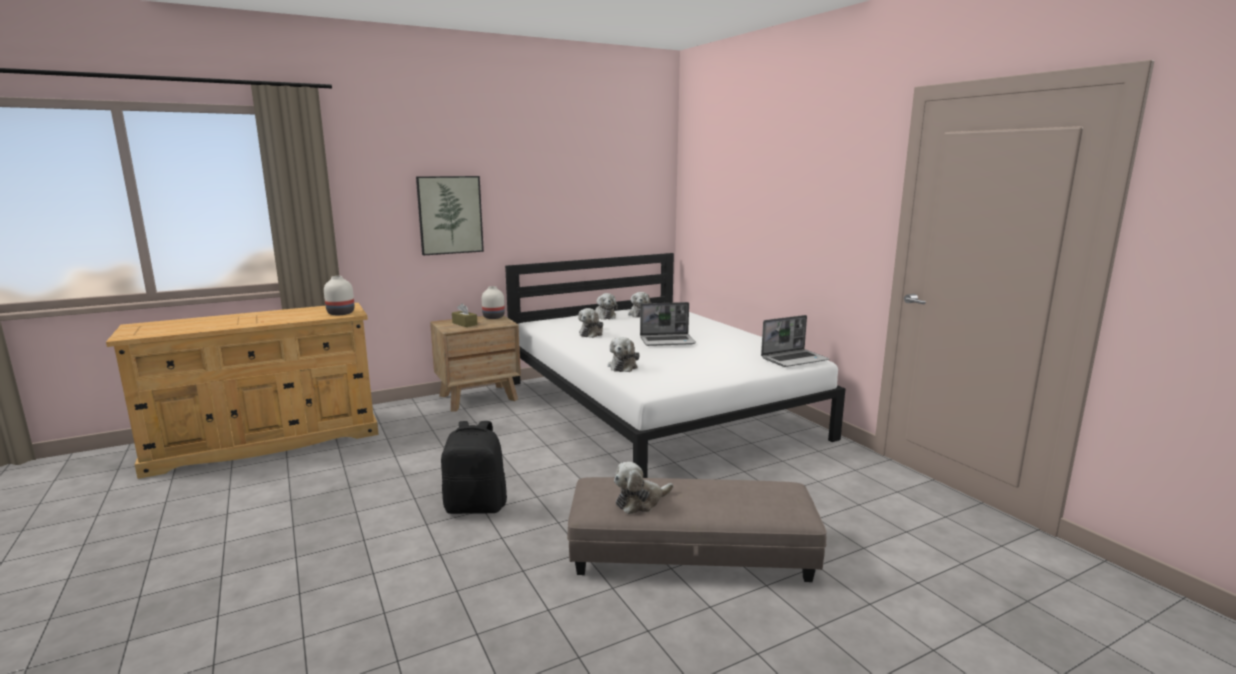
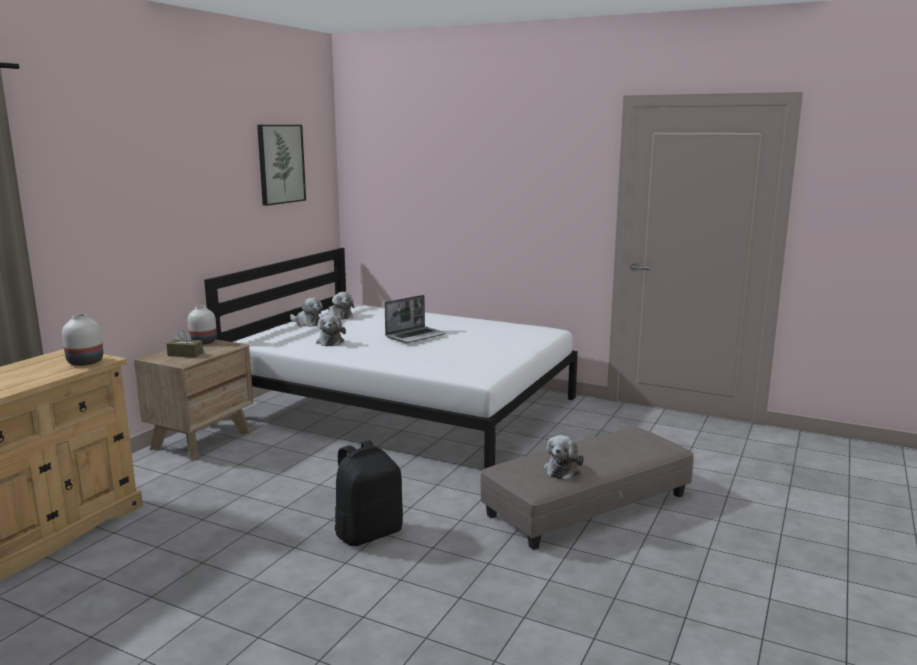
camera: 35 degrees left, 0 degrees up
(450, 215) = (144, 224): picture -> picture (280, 164)
(623, 366) = (420, 365): plush toy -> none
(794, 359) = (541, 332): laptop -> none

